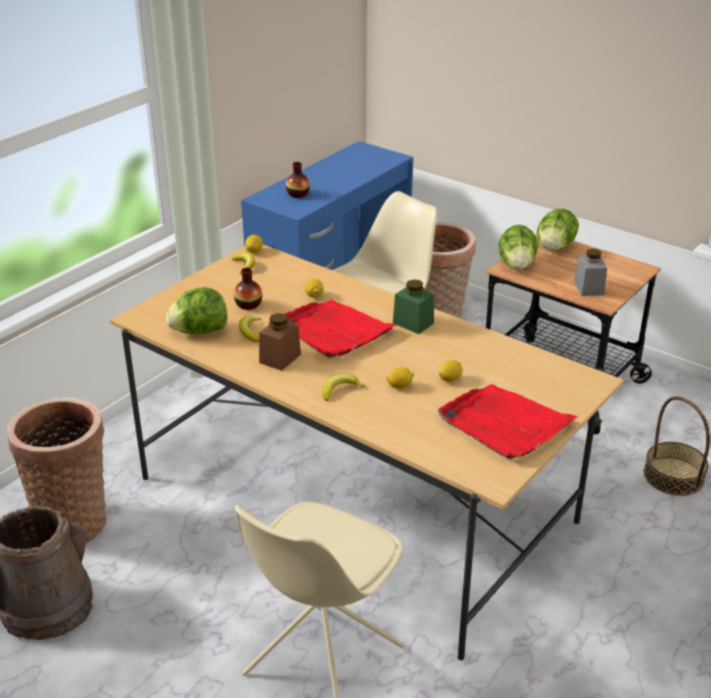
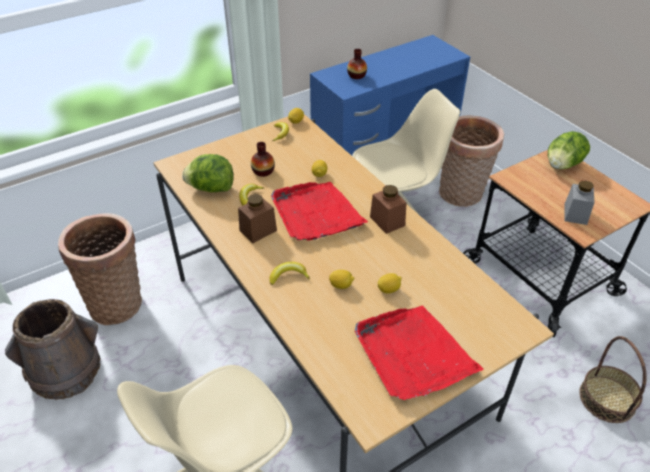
camera: 20 degrees right, 10 degrees up
(413, 323) = (387, 221): green jar -> brown jar
(517, 265) = (519, 176): lettuce -> none

